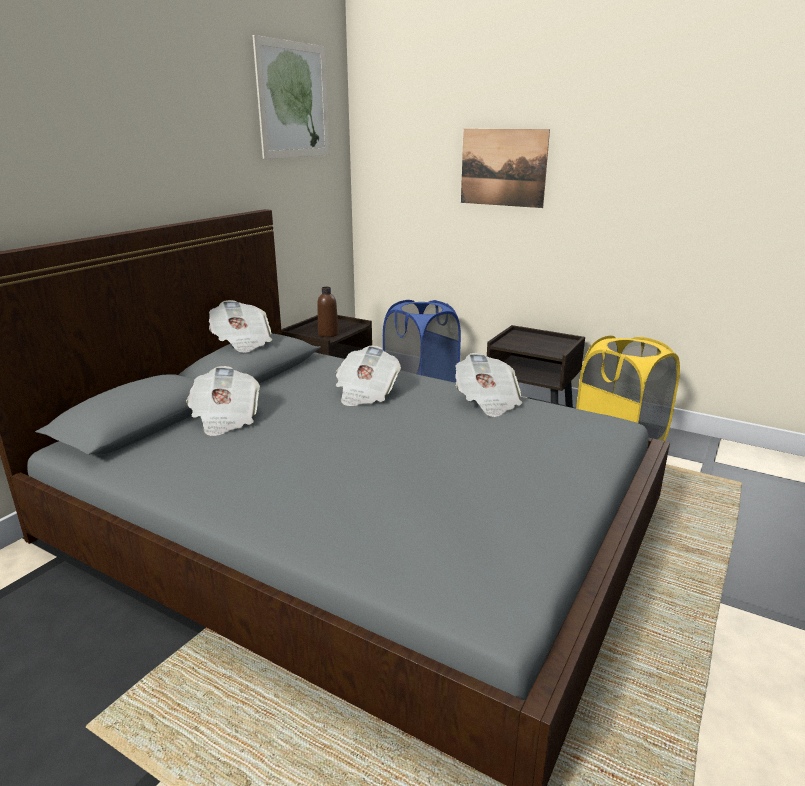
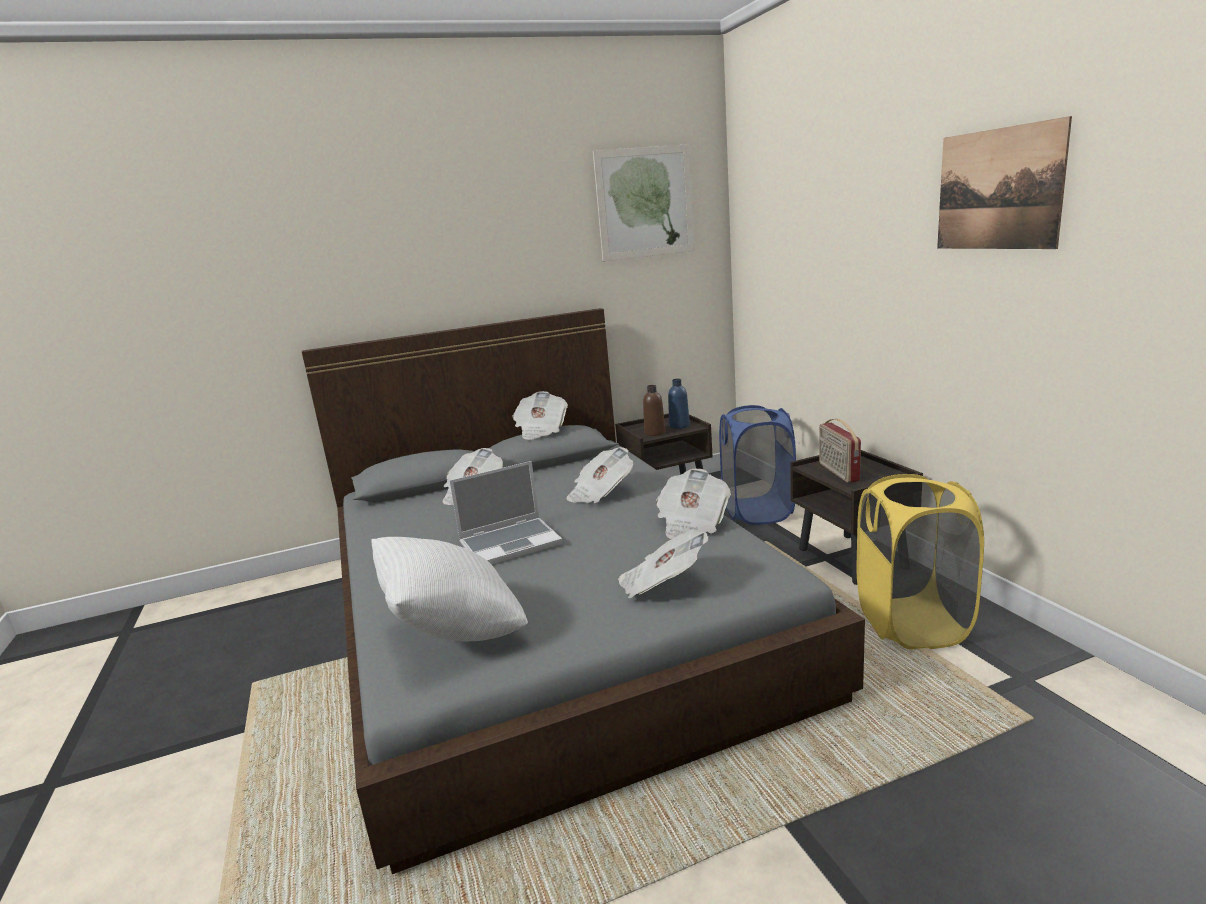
camera: 40 degrees right, 5 degrees down
(341, 325) = (679, 426): none -> blue bottle
(361, 454) = (511, 543): none -> laptop
(453, 544) = (454, 631): none -> white pillow
(503, 167) = (845, 259): picture -> picture (998, 189)
(528, 345) = (837, 472): none -> radio
(548, 453) = (662, 585): none -> newspaper

